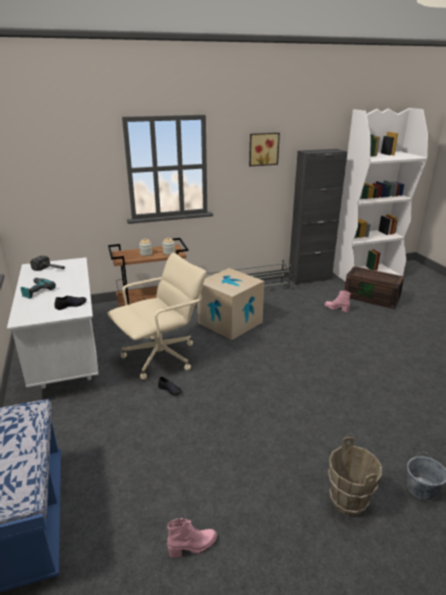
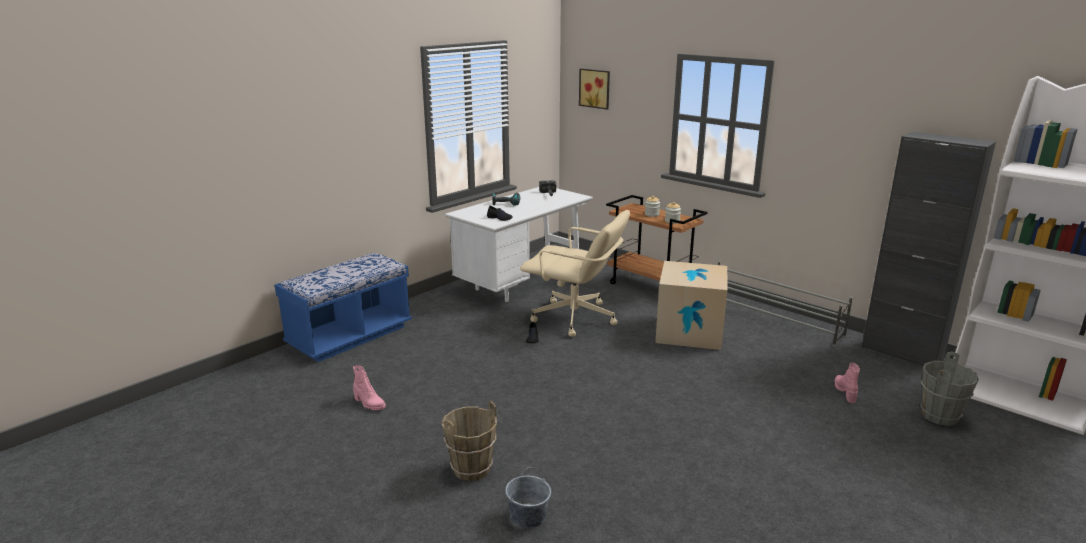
camera: 60 degrees right, 5 degrees down
(263, 149) = (853, 119): picture -> picture (595, 88)
(372, 297) = (940, 416): brown storage box -> grey bucket

